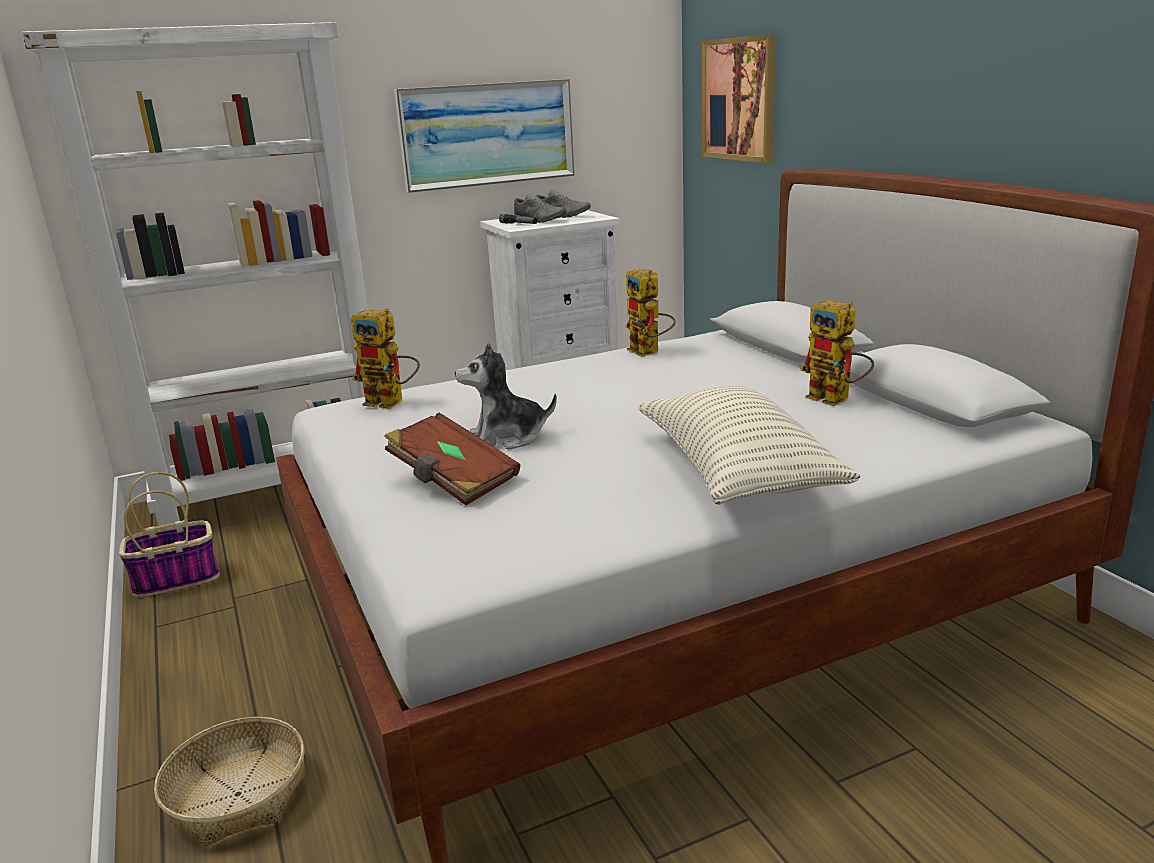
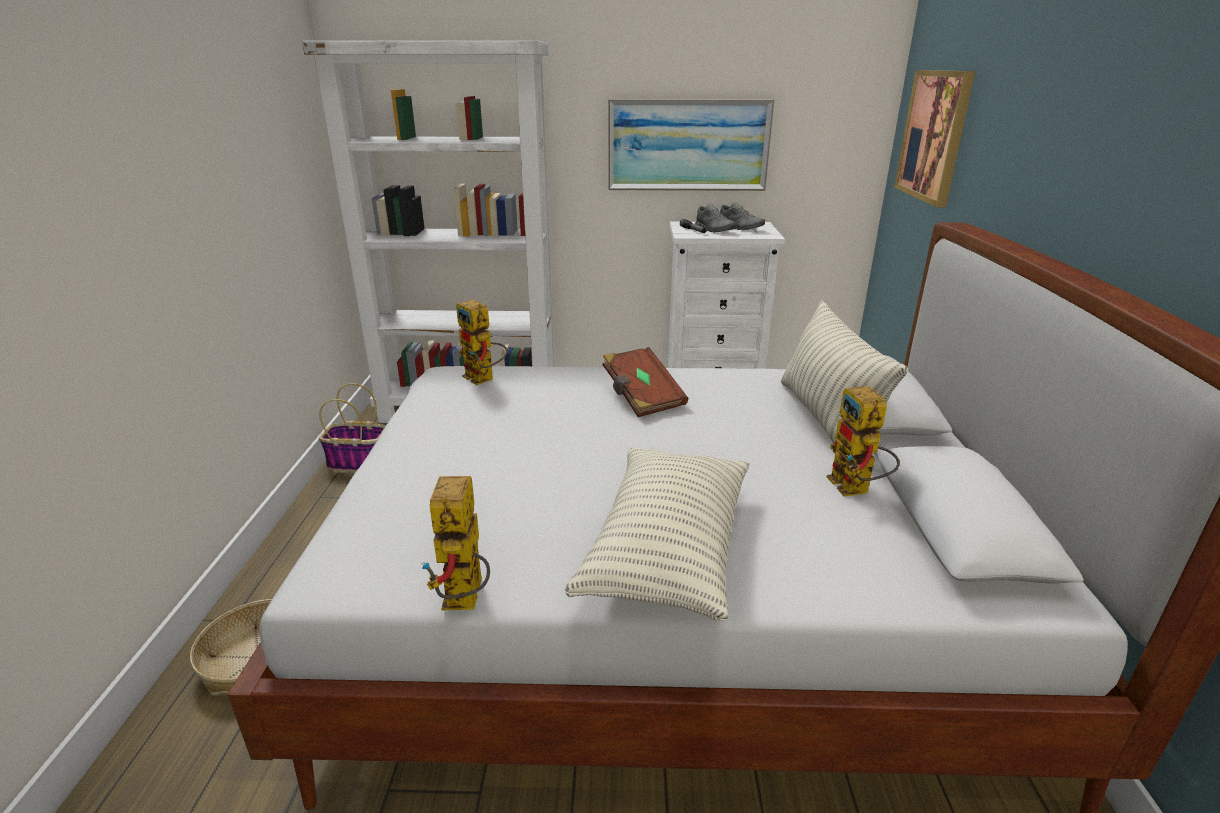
camera: 25 degrees right, 5 degrees up
(453, 480) = (443, 474): brown book -> brown book (642, 397)
(506, 438) = (527, 442): plush toy -> none
(649, 352) = (737, 380): toy robot -> toy robot (466, 602)
(760, 363) = (825, 420): none -> pillow

